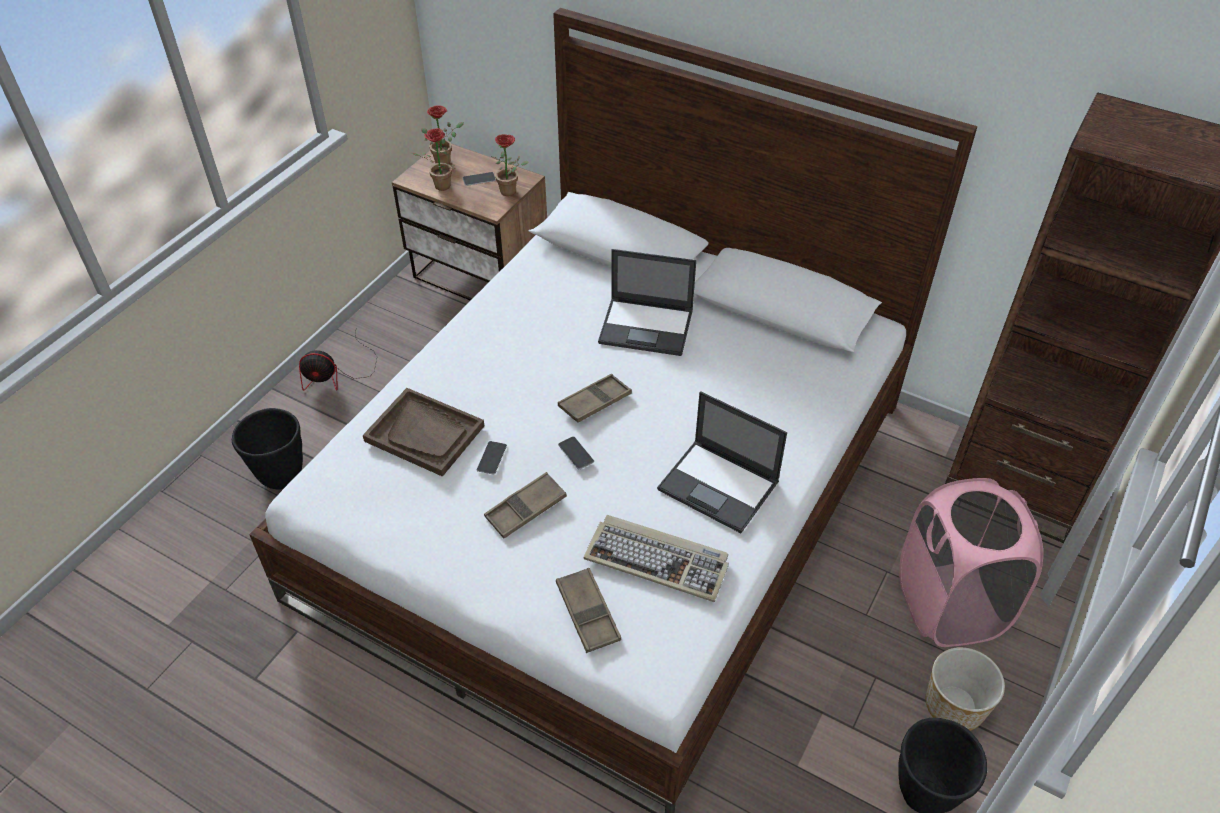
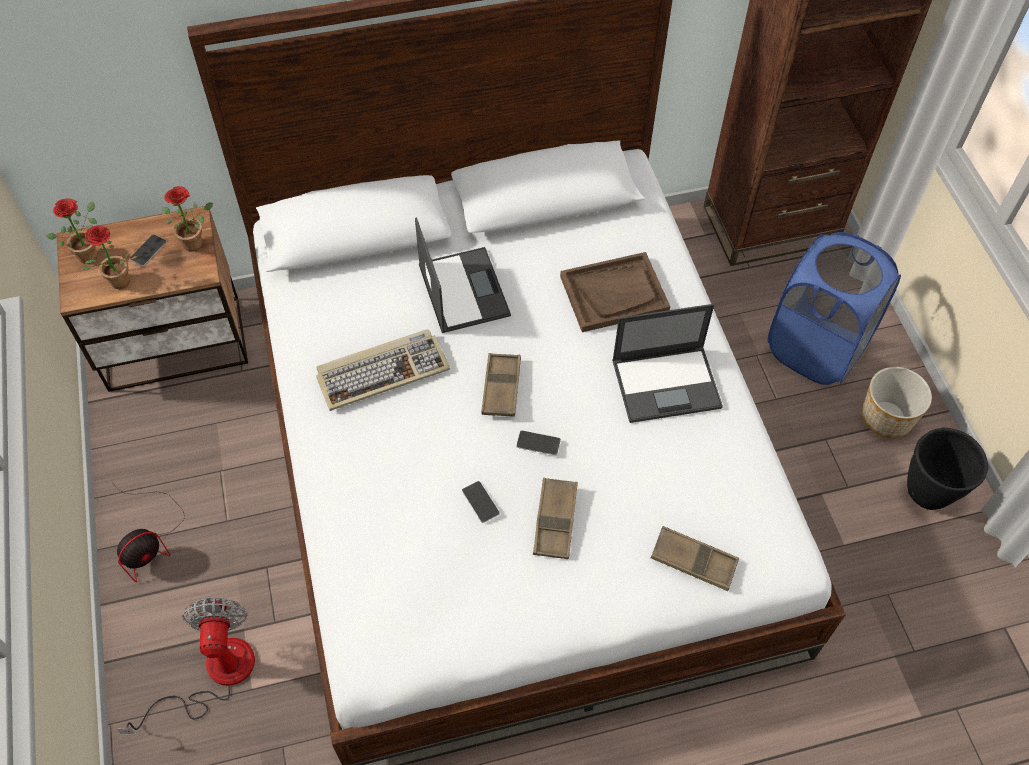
camera: 45 degrees left, 10 degrees up
(280, 476) = (215, 675): black planter -> fan
(425, 433) = (401, 527): brown tray -> brown tray (614, 293)
(647, 327) = (463, 289): laptop -> laptop turned 75 degrees counterclockwise
(658, 560) = (692, 477): keyboard -> keyboard (383, 371)
(949, 605) = (816, 348): pink laundry basket -> blue laundry basket

